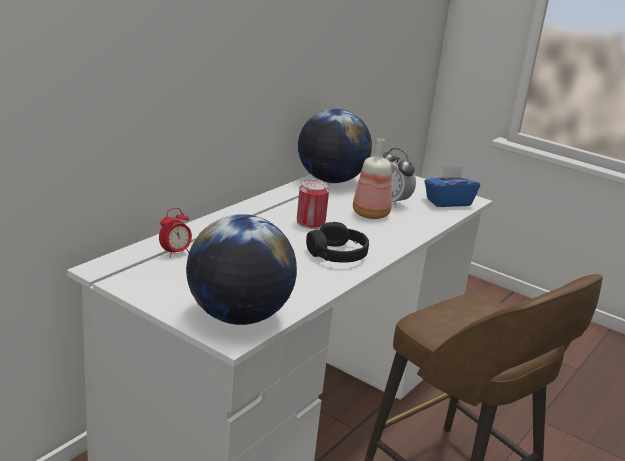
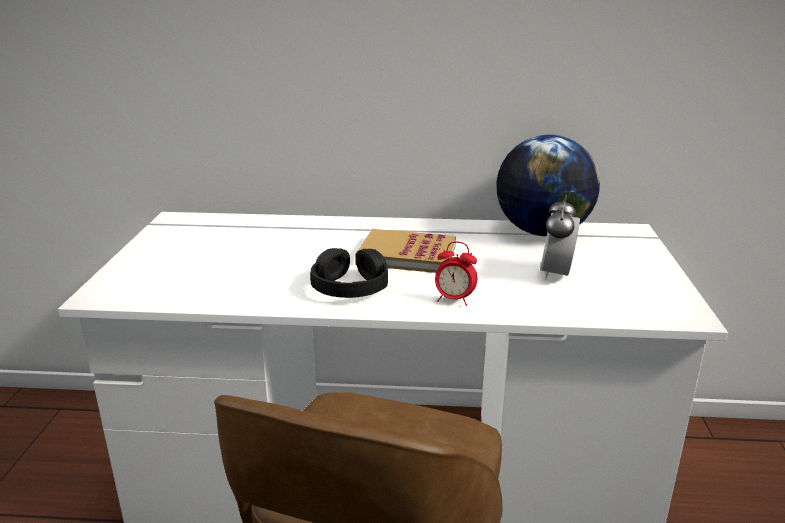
camera: 60 degrees right, 0 degrees up
(175, 253) = (242, 229): alarm clock -> alarm clock (454, 300)
(238, 316) = (144, 286): globe -> none
(310, 223) = (407, 255): can -> book
(370, 213) = (494, 273): bottle -> none
(448, 202) = (640, 304): blue tissue box -> none

